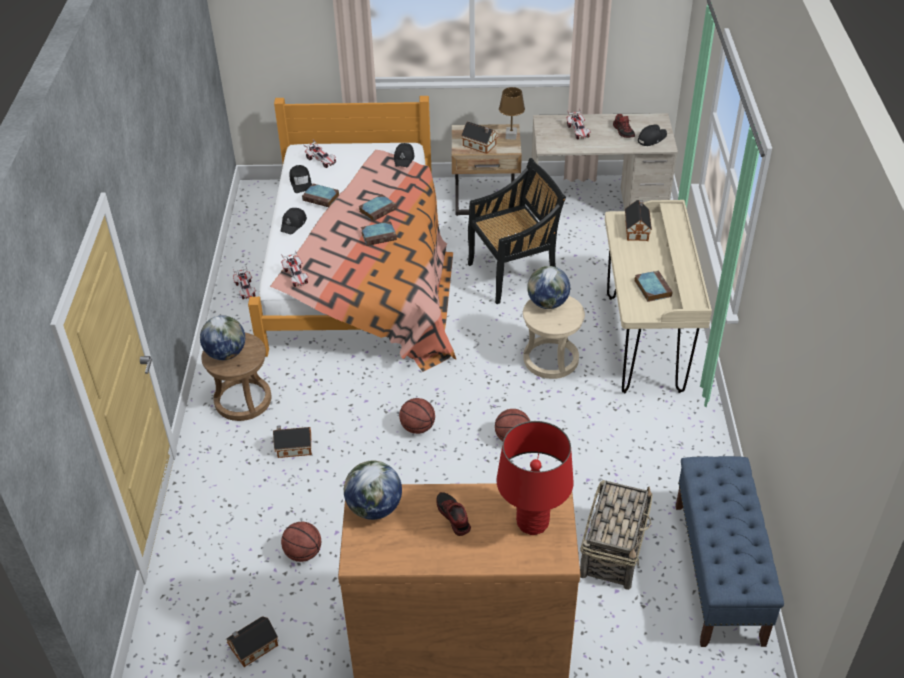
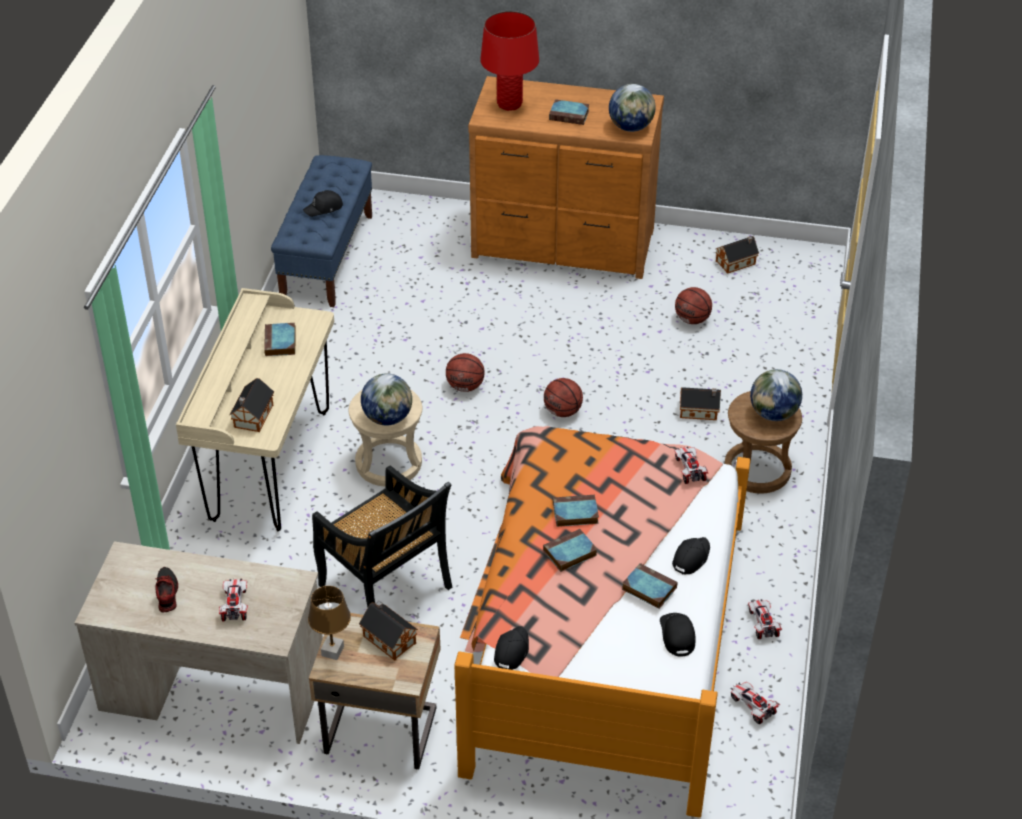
camera: 170 degrees left, 0 degrees up
(321, 160) = (643, 677): toy car -> toy car (752, 707)
(452, 517) = (570, 115): shoe -> book
(514, 274) = (386, 588): black chair -> black chair turned 120 degrees counterclockwise
(614, 549) = (408, 284): basket -> none
(651, 138) = (135, 572): black cap -> black cap (324, 208)

